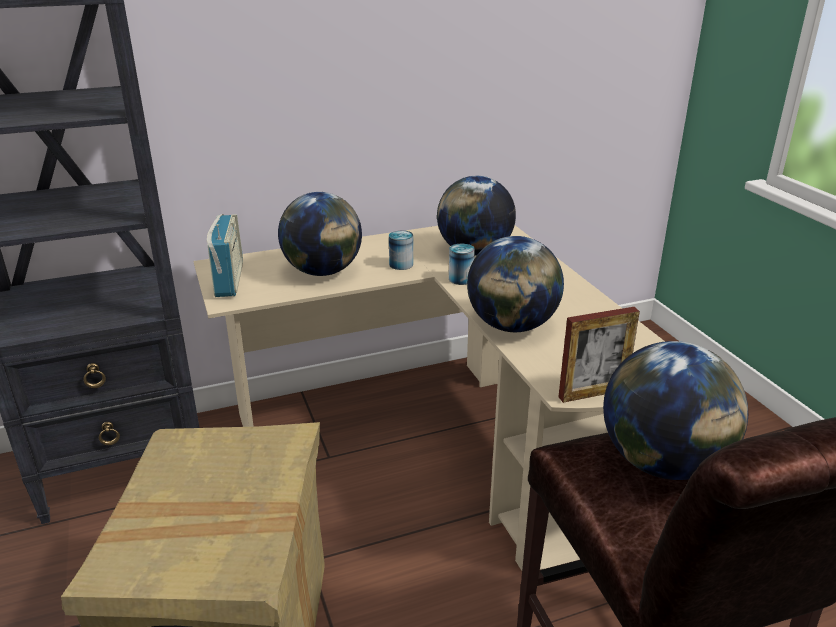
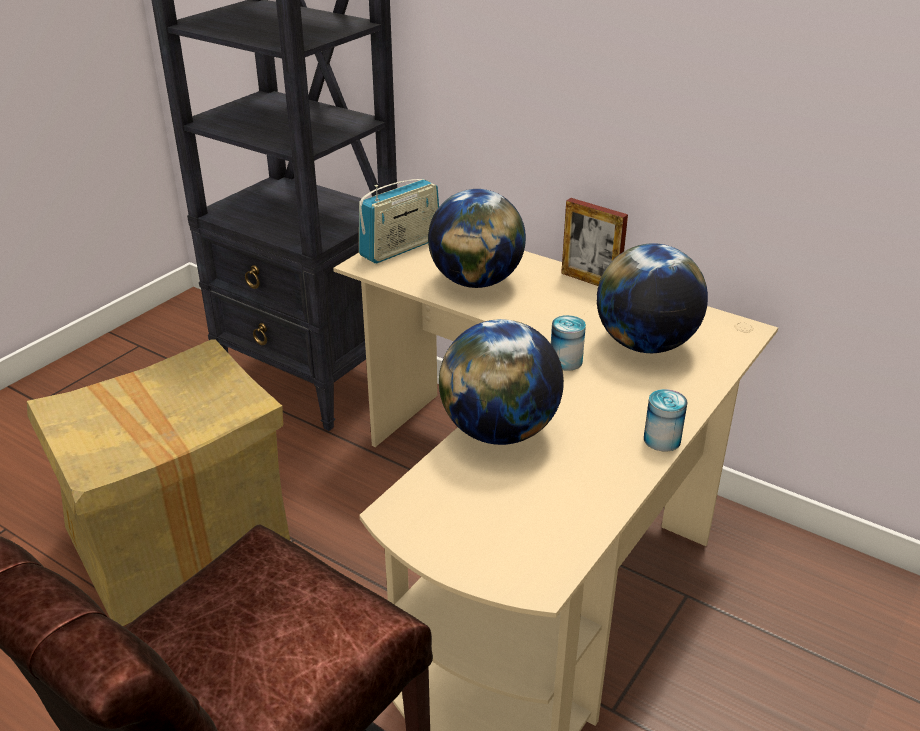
camera: 55 degrees right, 5 degrees up
(401, 264) = (550, 314): can -> can (662, 439)
(592, 393) = (412, 535): picture frame -> picture frame (590, 281)
(662, 463) = (262, 611): globe -> none

